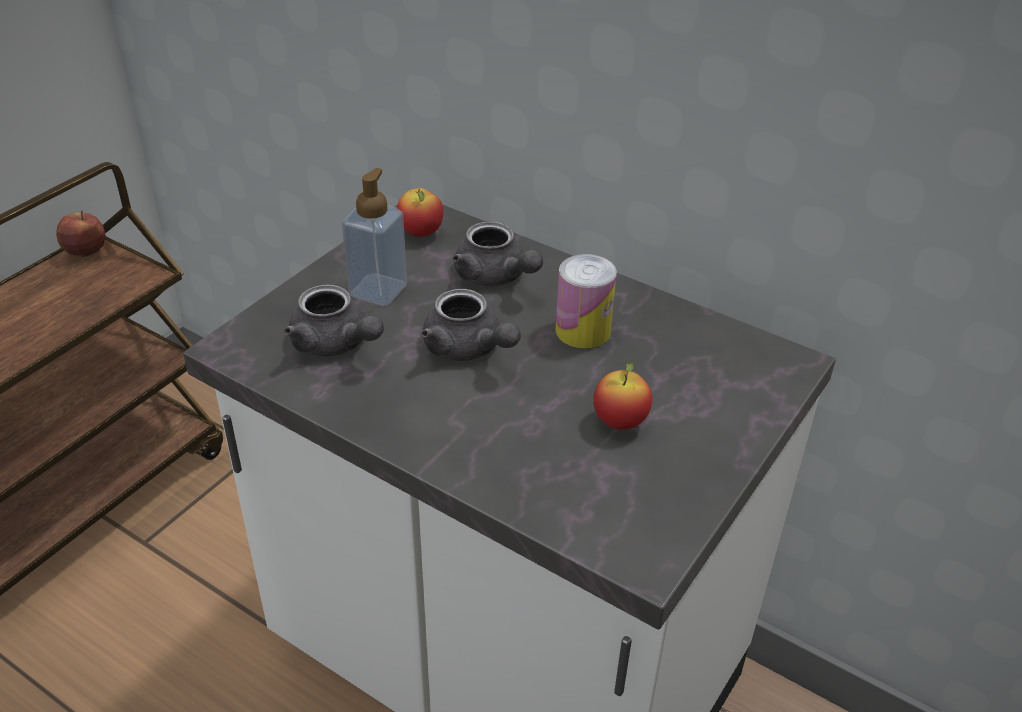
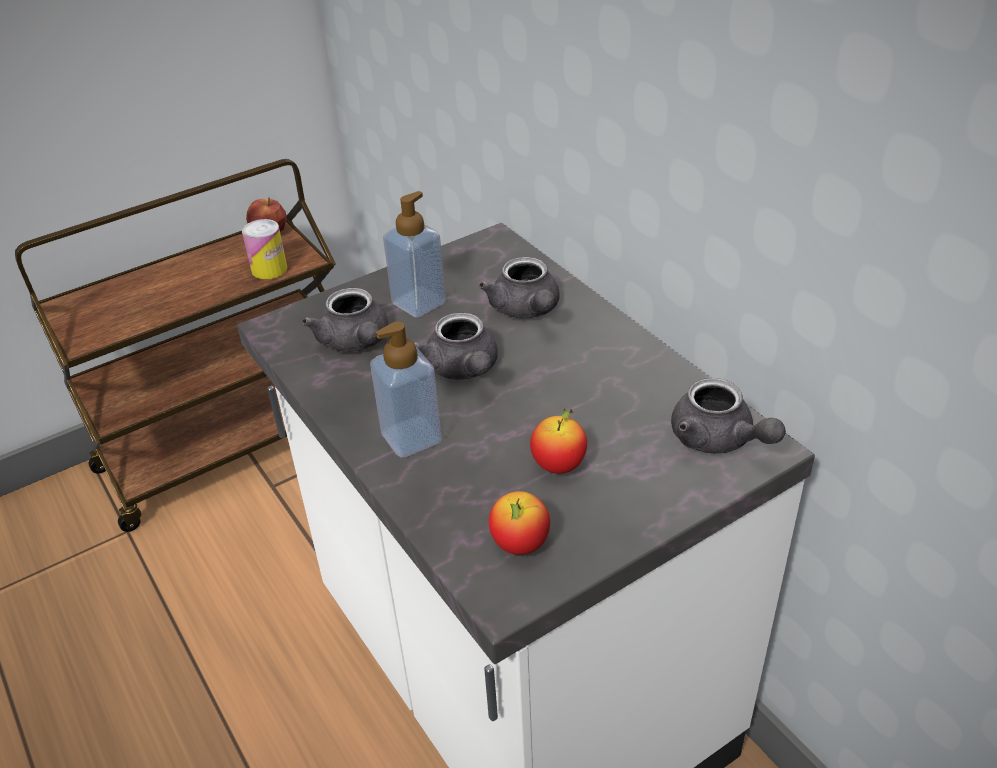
camera: 25 degrees right, 0 degrees up
(421, 233) = (485, 259): apple -> apple (520, 544)
(457, 429) = (411, 437): none -> soap dispenser
(583, 330) = (576, 374): can -> can (269, 269)
(749, 364) = (719, 440): none -> grey teapot

